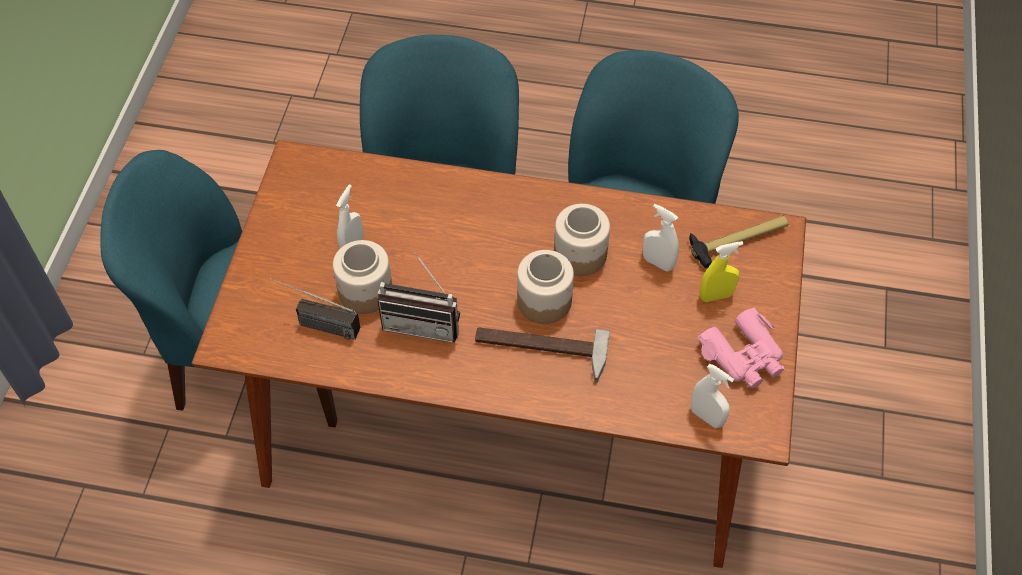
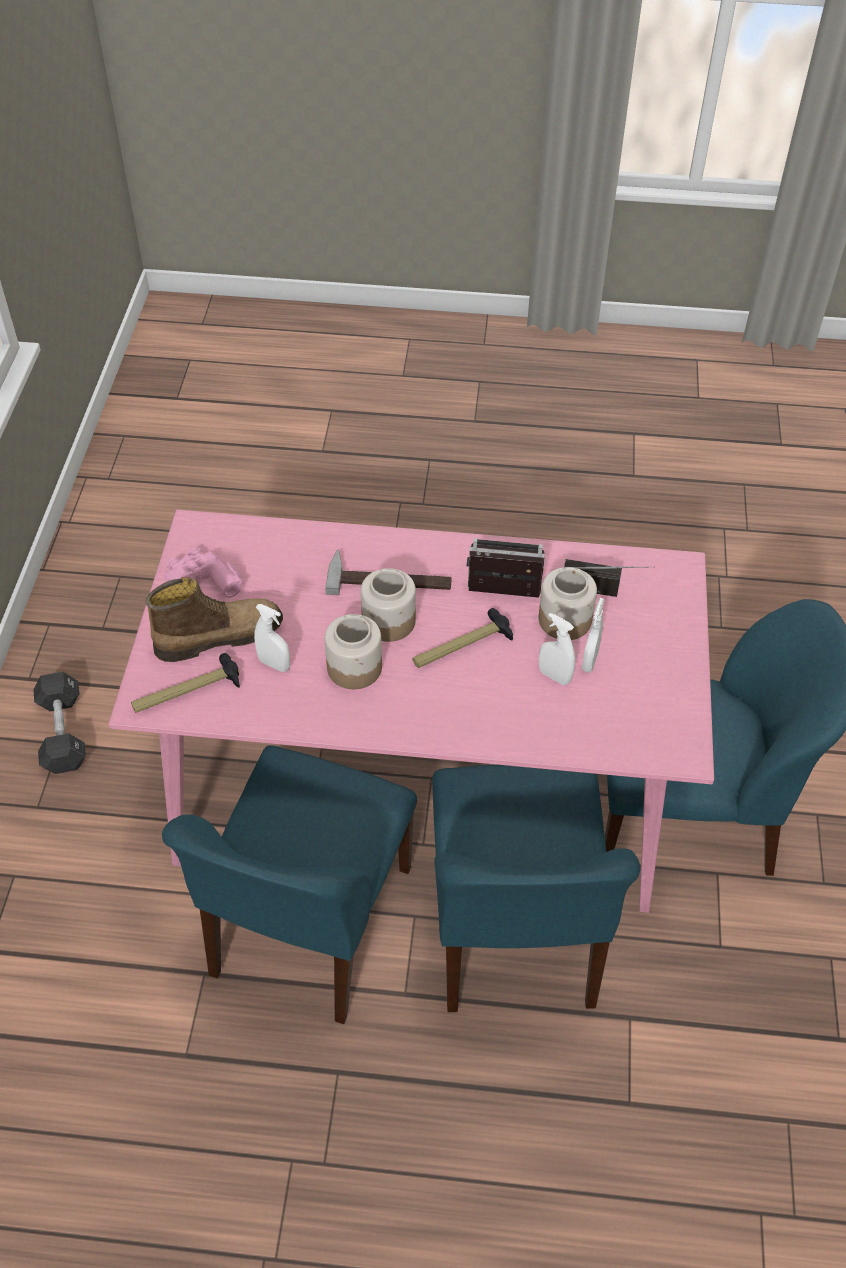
camera: 175 degrees right, 5 degrees down
(474, 269) = (461, 647): none -> hammer
(512, 413) = (419, 779): brown dining table -> pink dining table
(706, 417) = (241, 536): white spray bottle -> white spray bottle (554, 676)
(716, 296) = (219, 636): yellow spray bottle -> boot
(881, 489) = (63, 733): none -> black dumbbell

